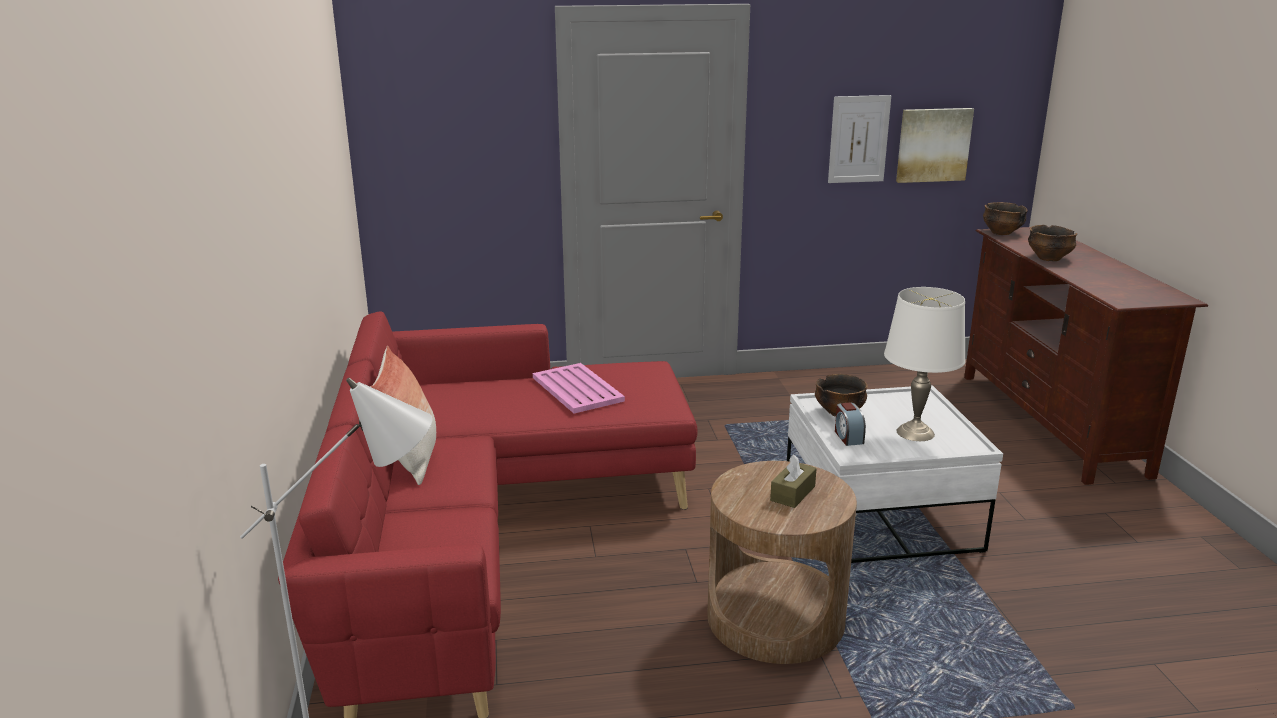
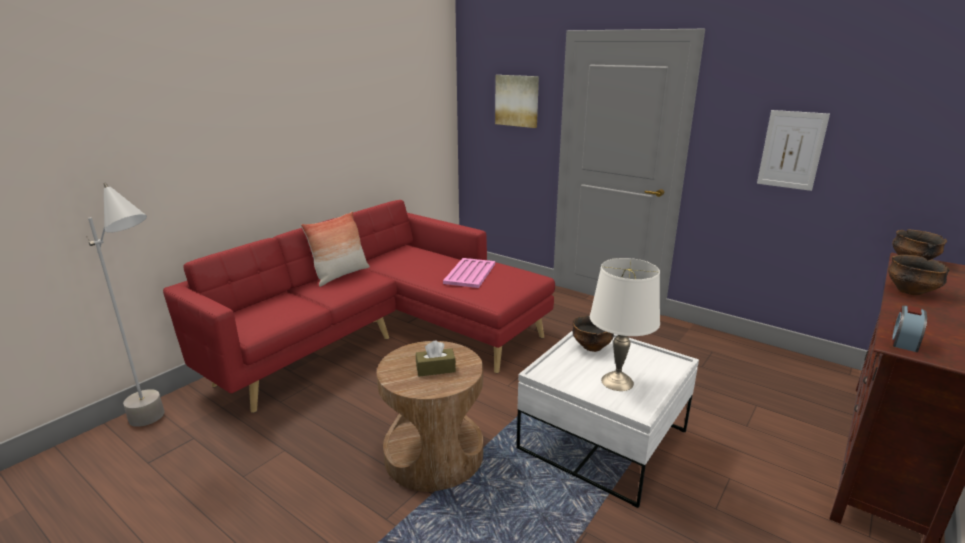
camera: 45 degrees right, 0 degrees up
(848, 437) = (565, 362): alarm clock -> alarm clock (904, 341)
(933, 145) = (872, 165): picture -> picture (517, 100)

